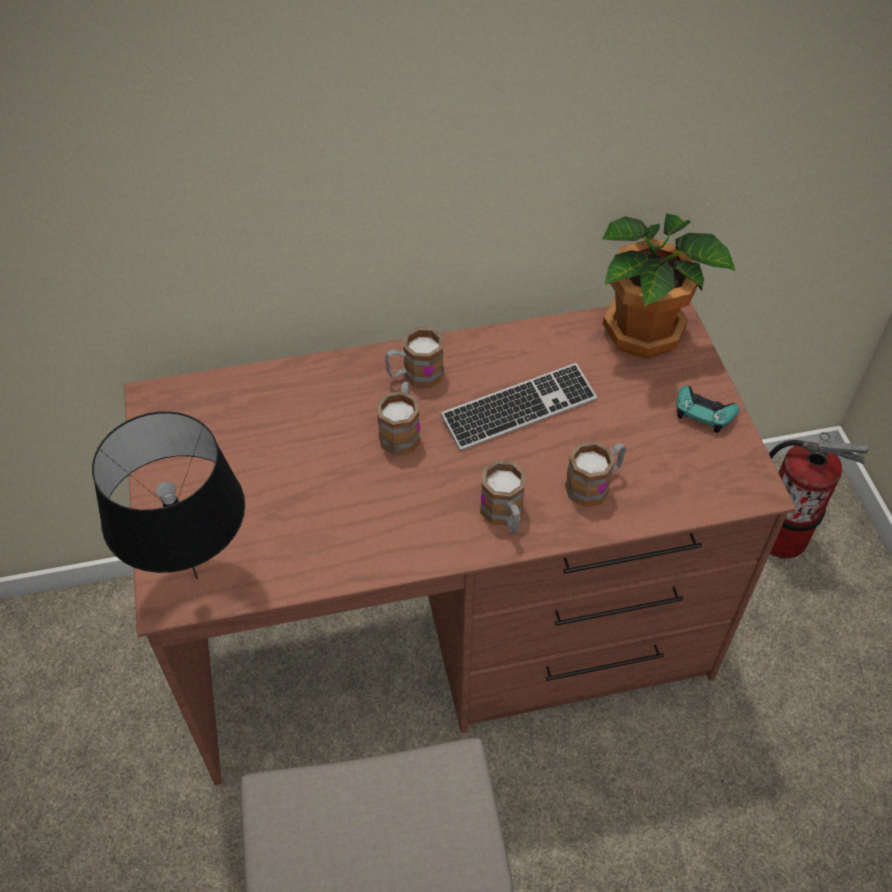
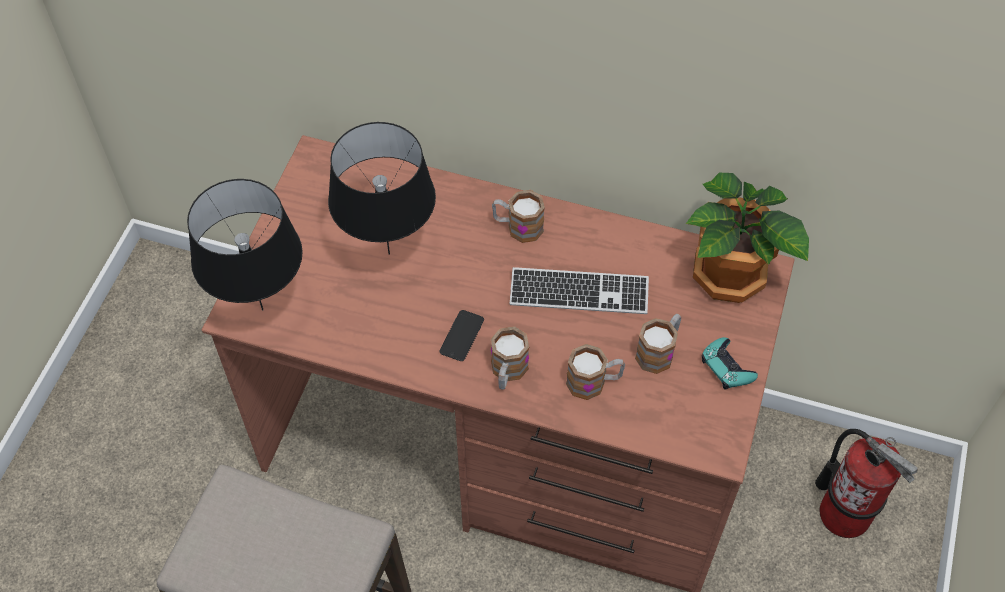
camera: 30 degrees right, 5 degrees up
(299, 459) = (387, 254): none -> black table lamp
(401, 430) = (476, 267): mug -> mug (659, 351)
(433, 502) = (462, 336): none -> phone

